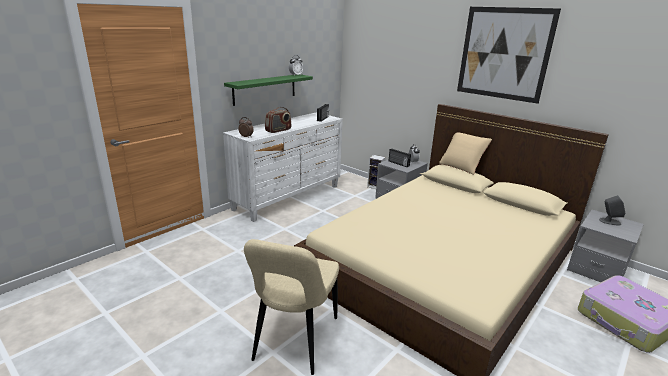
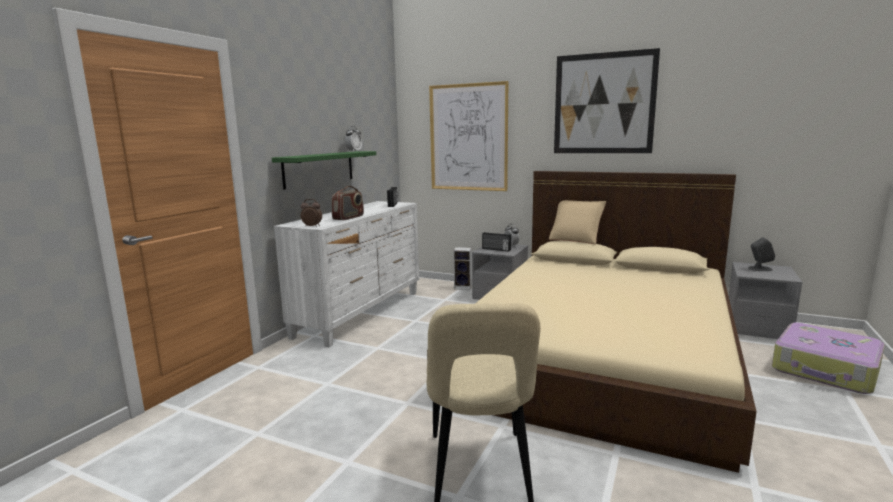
camera: 15 degrees left, 10 degrees down
(393, 68) = (468, 137): none -> picture

